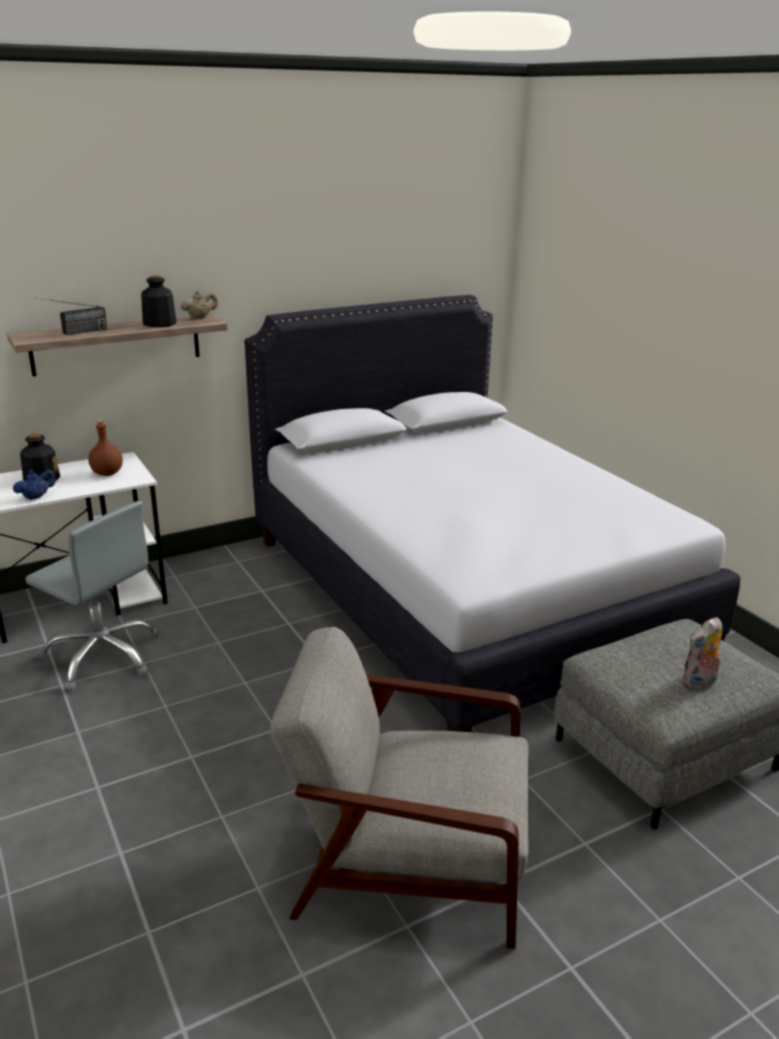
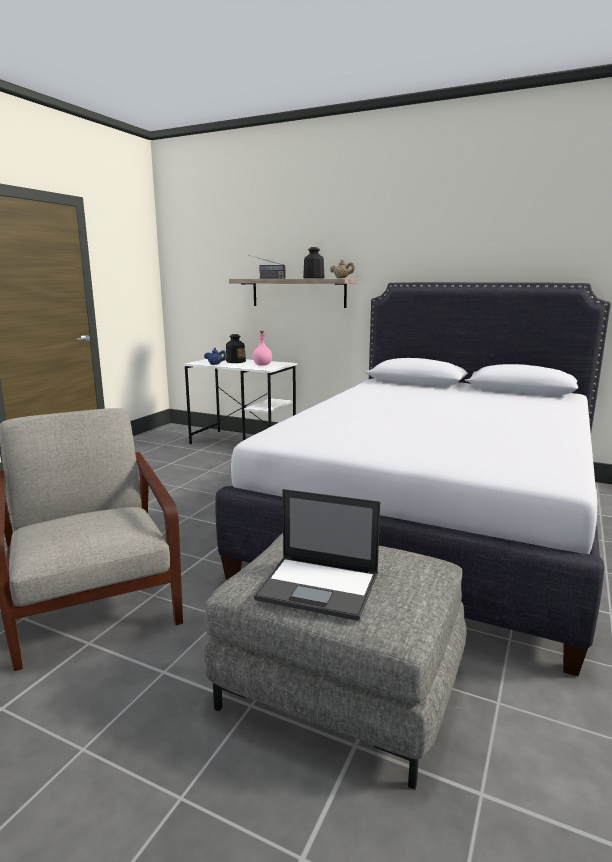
camera: 55 degrees right, 10 degrees down
(103, 655) = (204, 461): grey office chair -> none
(106, 473) = (262, 365): brown bottle -> pink bottle
(699, 682) = (320, 587): plush toy -> laptop

